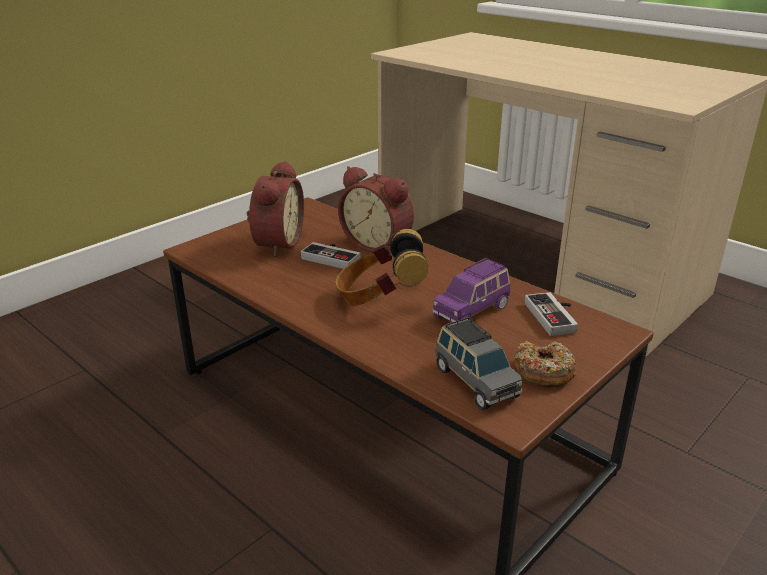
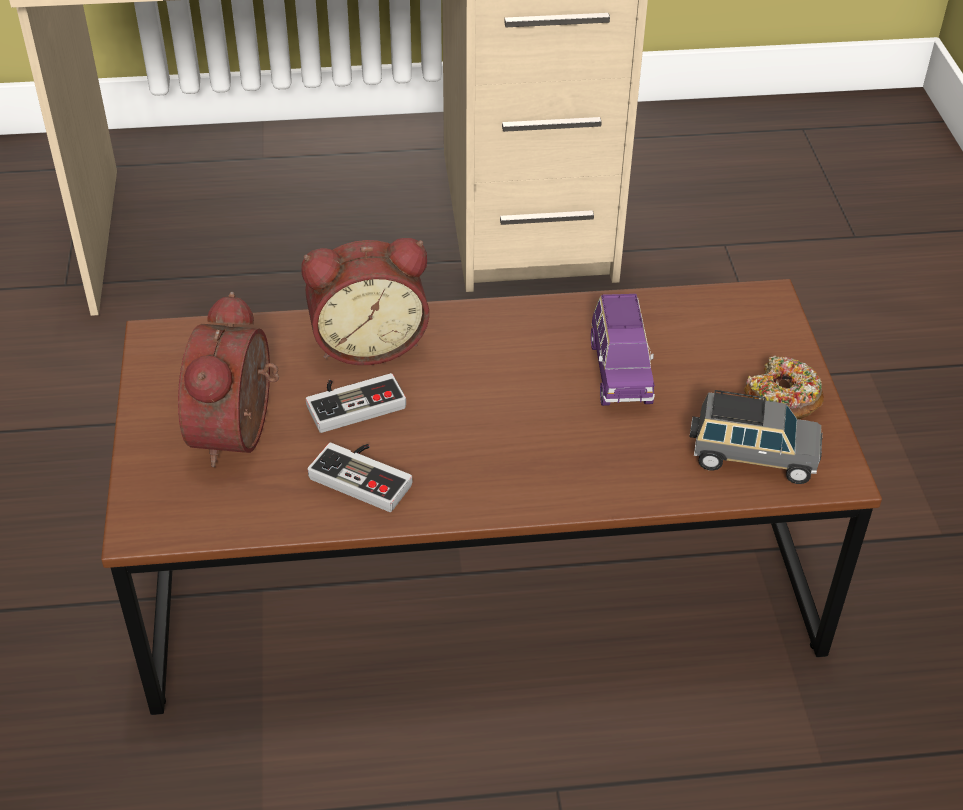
camera: 50 degrees left, 15 degrees up
(275, 243) = (241, 433): alarm clock -> alarm clock turned 135 degrees counterclockwise
(380, 299) = (508, 424): headphones -> none
(555, 316) = (696, 320): game controller -> game controller (365, 475)

